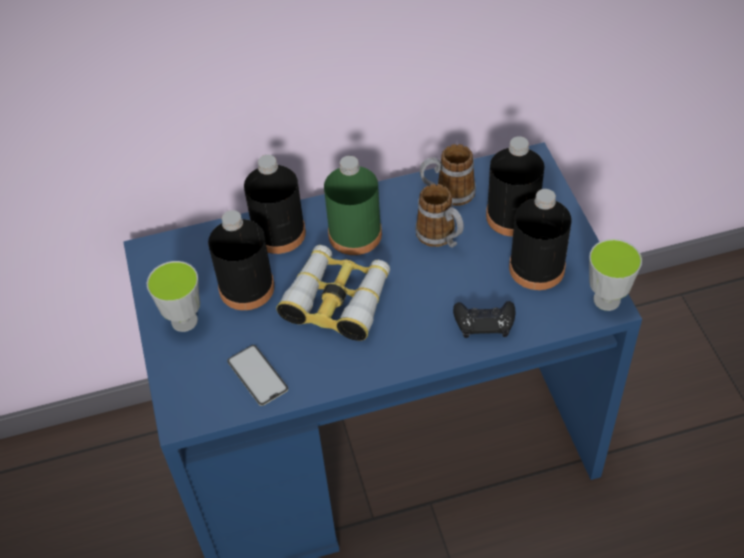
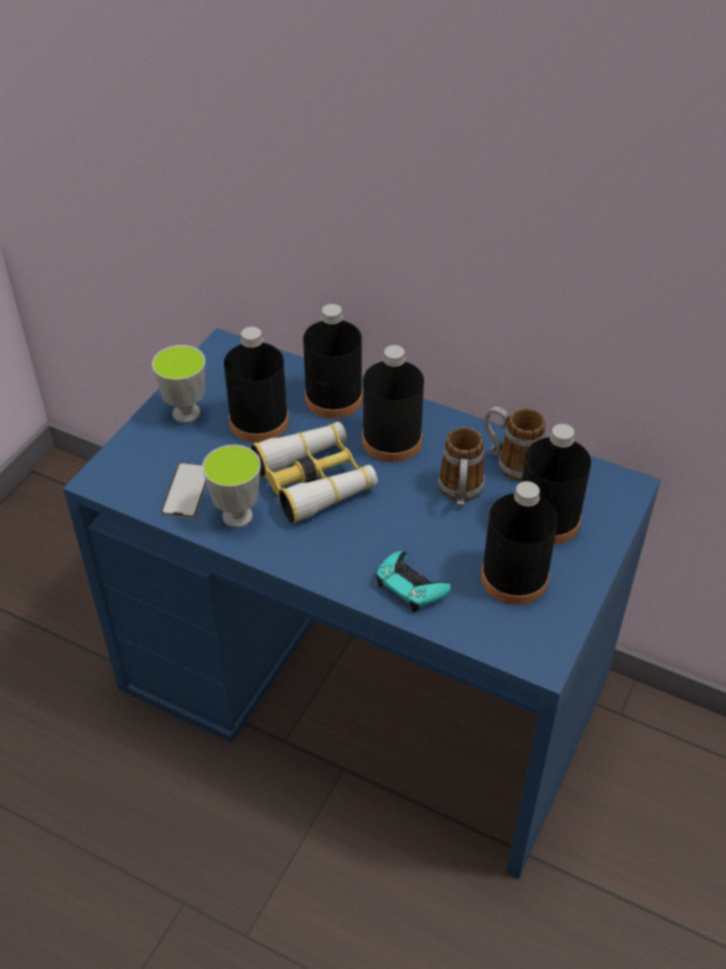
camera: 40 degrees right, 5 degrees down
(355, 234) = (392, 440): green bottle -> black bottle
(484, 322) = (411, 586): black game controller -> turquoise game controller
(606, 300) = (545, 652): cup -> cup (237, 516)

